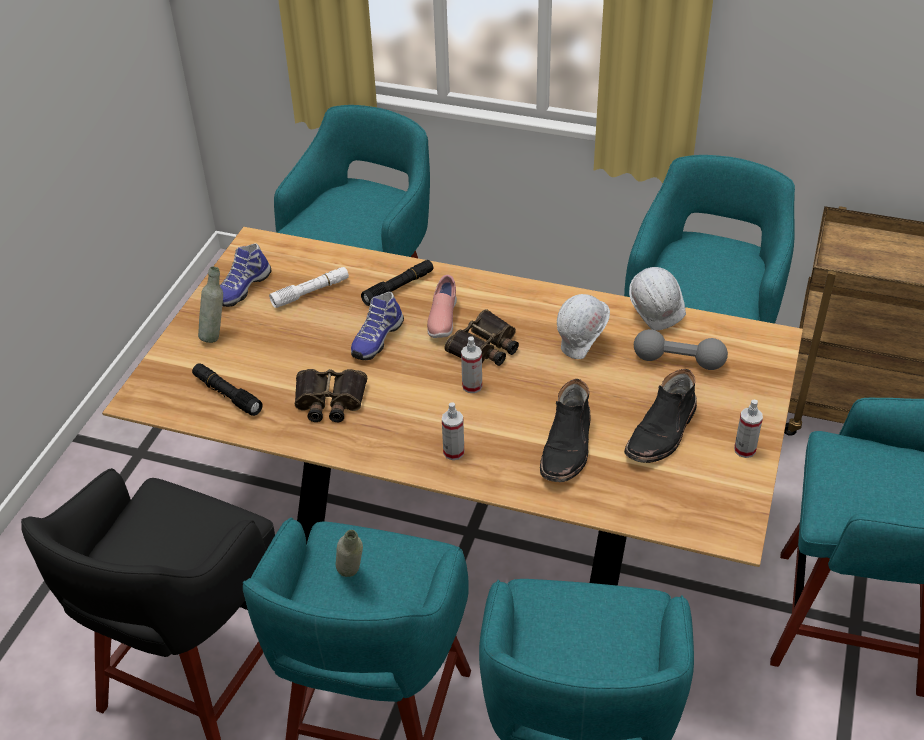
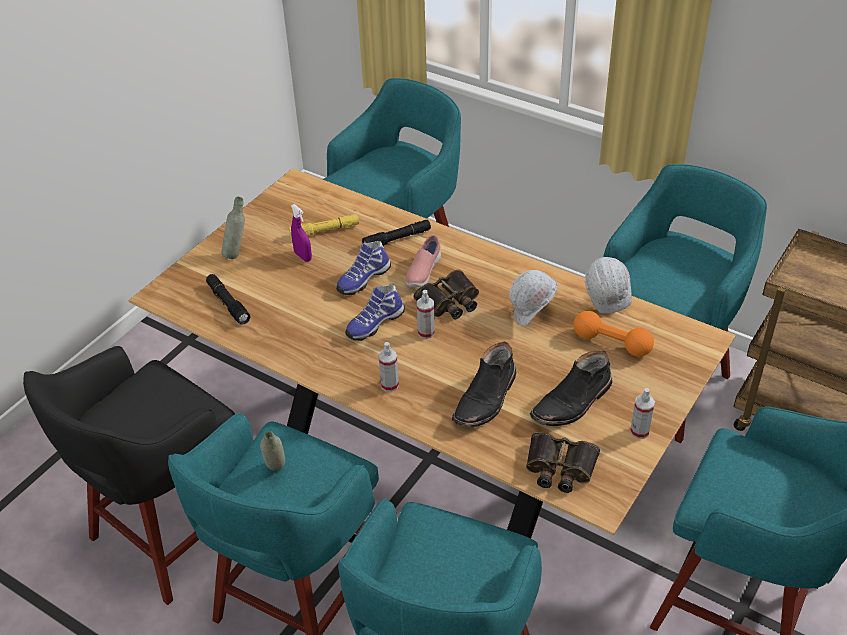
camera: 15 degrees right, 0 degrees up
(242, 288) = (272, 218): shoe -> shoe (374, 323)
(296, 325) = (303, 256): none -> purple spray bottle
(310, 292) = (325, 231): white flashlight -> yellow flashlight
(329, 401) = (305, 324): binoculars -> binoculars (559, 468)
(678, 361) = (611, 343): grey dumbbell -> orange dumbbell

